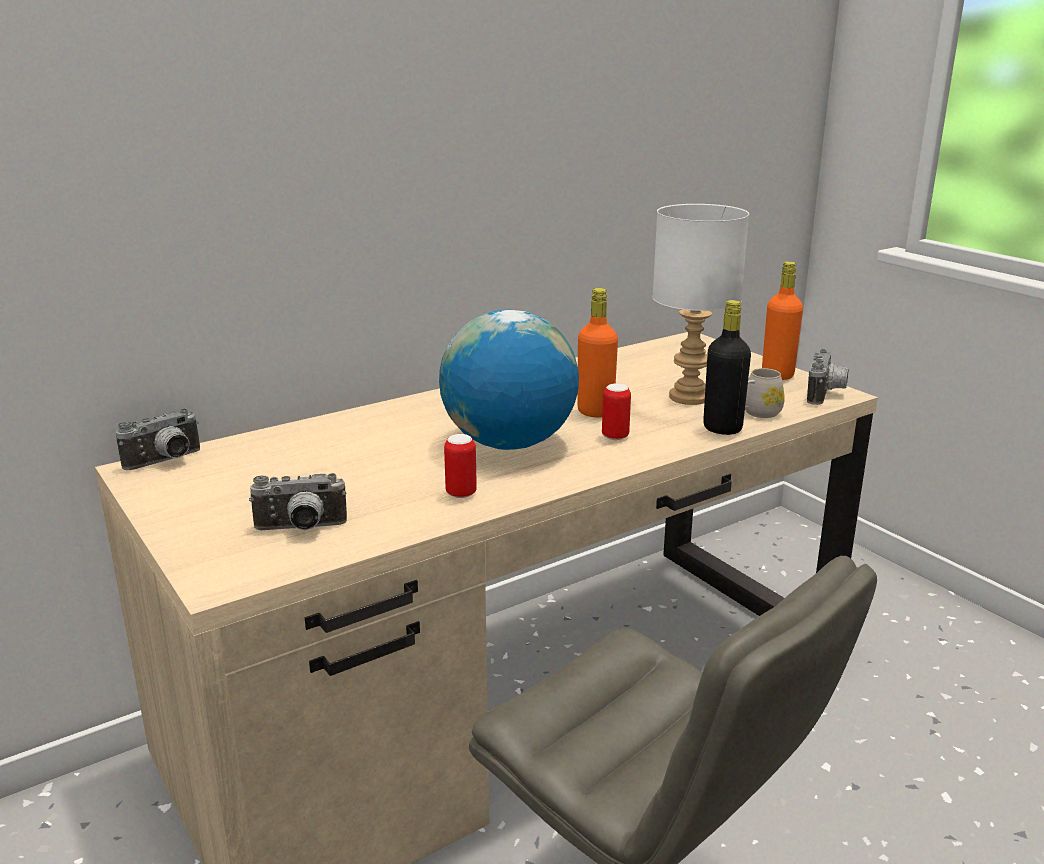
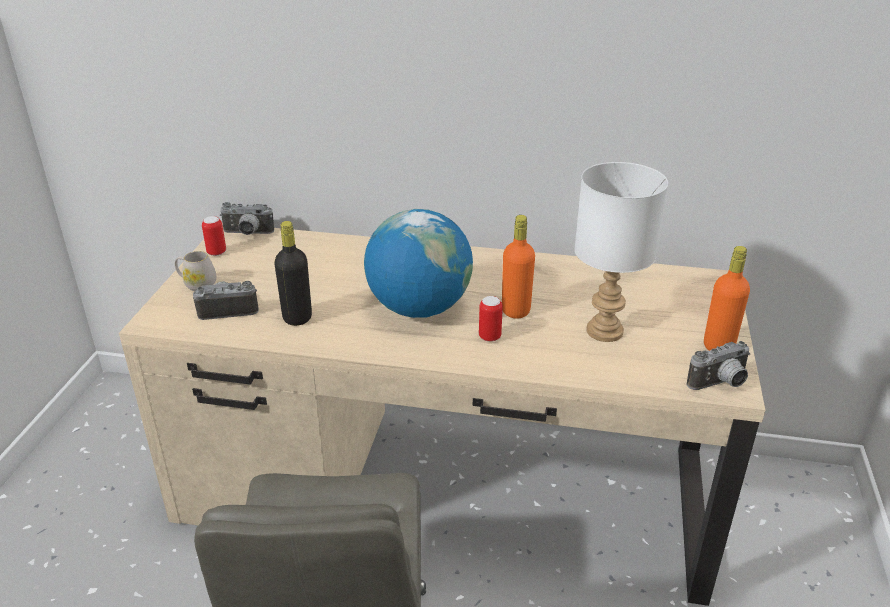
camera: 45 degrees right, 10 degrees up
(301, 529) = (228, 310): camera -> camera turned 135 degrees clockwise
(461, 493) = (332, 330): can -> can (216, 252)
(722, 428) = (573, 369): black bottle -> black bottle (297, 318)
(757, 413) = (627, 371): white mug -> white mug (197, 284)

